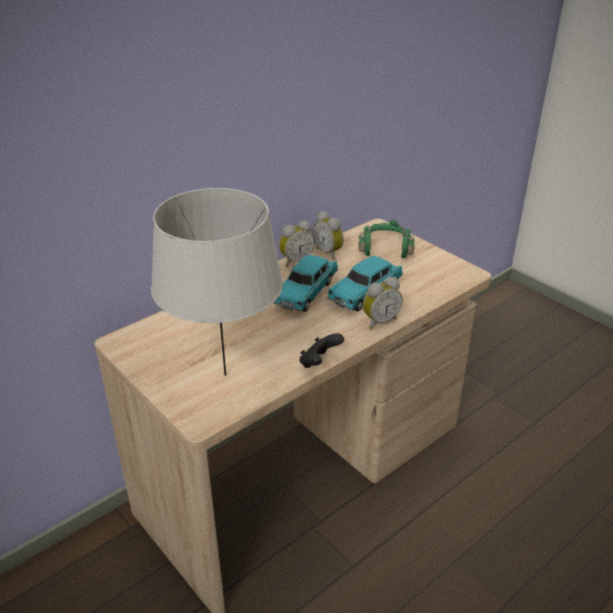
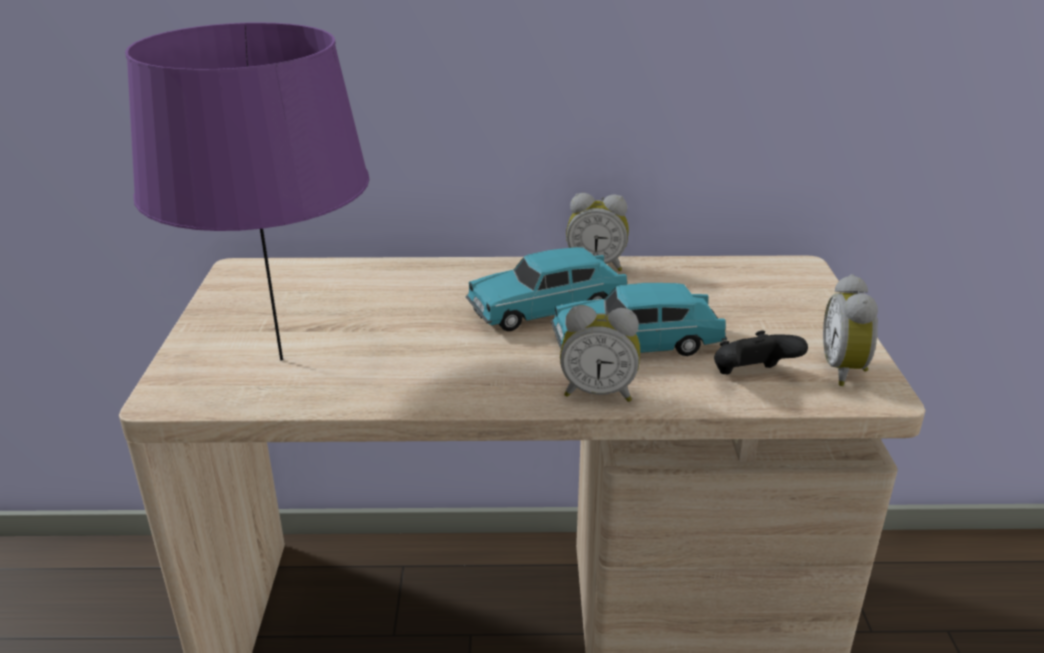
camera: 40 degrees right, 5 degrees down
(225, 375) = (282, 359): grey table lamp -> purple table lamp
(319, 363) = (418, 404): black game controller -> black game controller (751, 377)
(329, 252) = (663, 273): alarm clock -> alarm clock (846, 370)
(385, 249) = (766, 300): green headphones -> none

